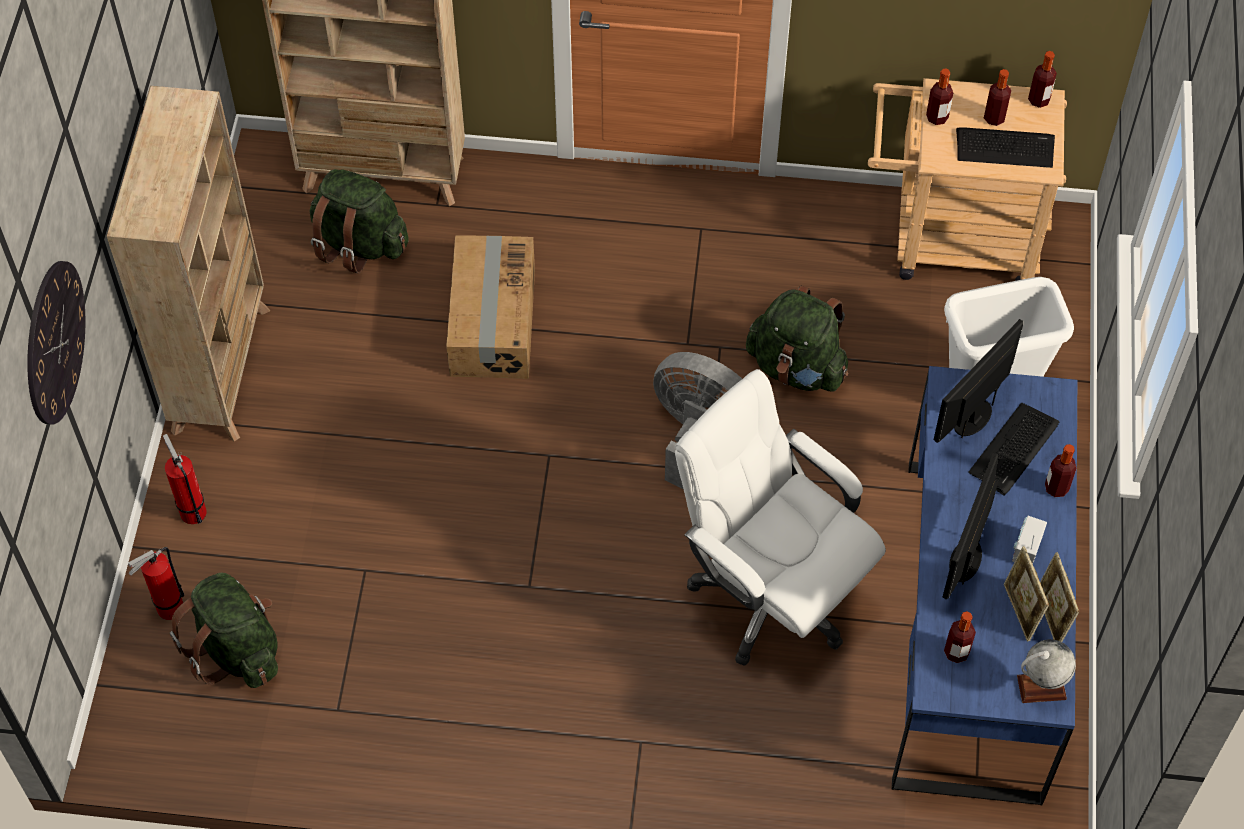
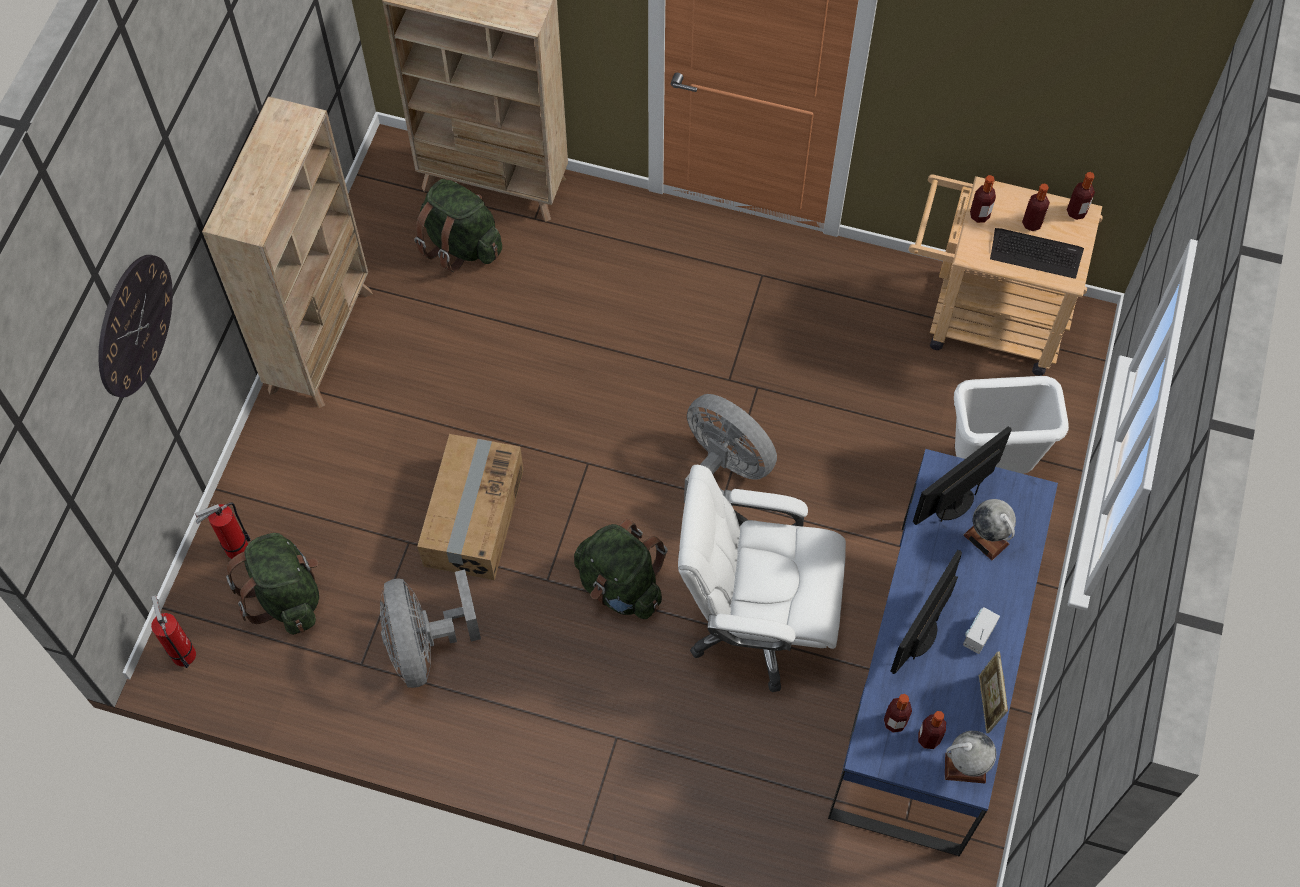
camera: 10 degrees right, 5 degrees up
(191, 509) = (272, 463): fire extinguisher -> fire extinguisher (183, 651)
(406, 677) = (425, 645): none -> grey fan
(491, 322) = (561, 334): cardboard box -> cardboard box (472, 517)
(770, 594) = (757, 621): white office chair -> white office chair turned 45 degrees counterclockwise
(797, 367) = (821, 416): green backpack -> green backpack (620, 586)
(1014, 449) = (986, 539): keyboard -> globe
(1019, 612) = (959, 694): picture frame -> none
(1056, 488) = (1017, 582): bottle -> bottle (928, 738)

